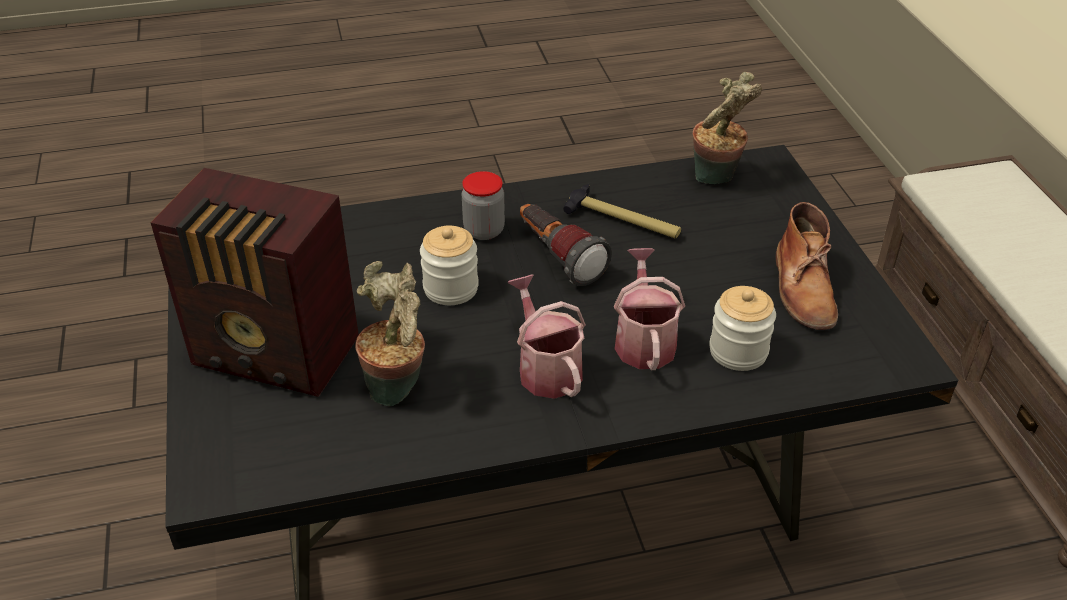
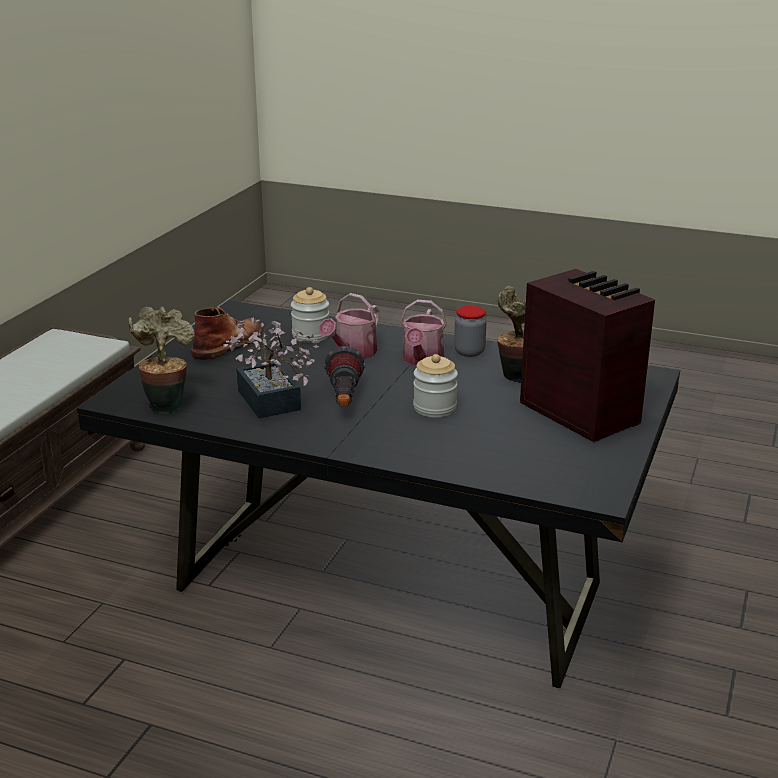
camera: 145 degrees left, 15 degrees down
(484, 230) = (372, 430): jar -> jar (469, 352)
(623, 221) = (271, 404): hammer -> potted plant

